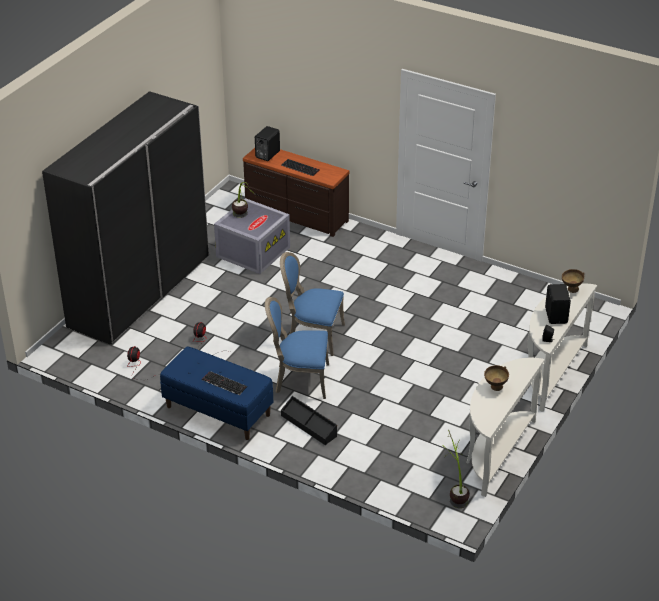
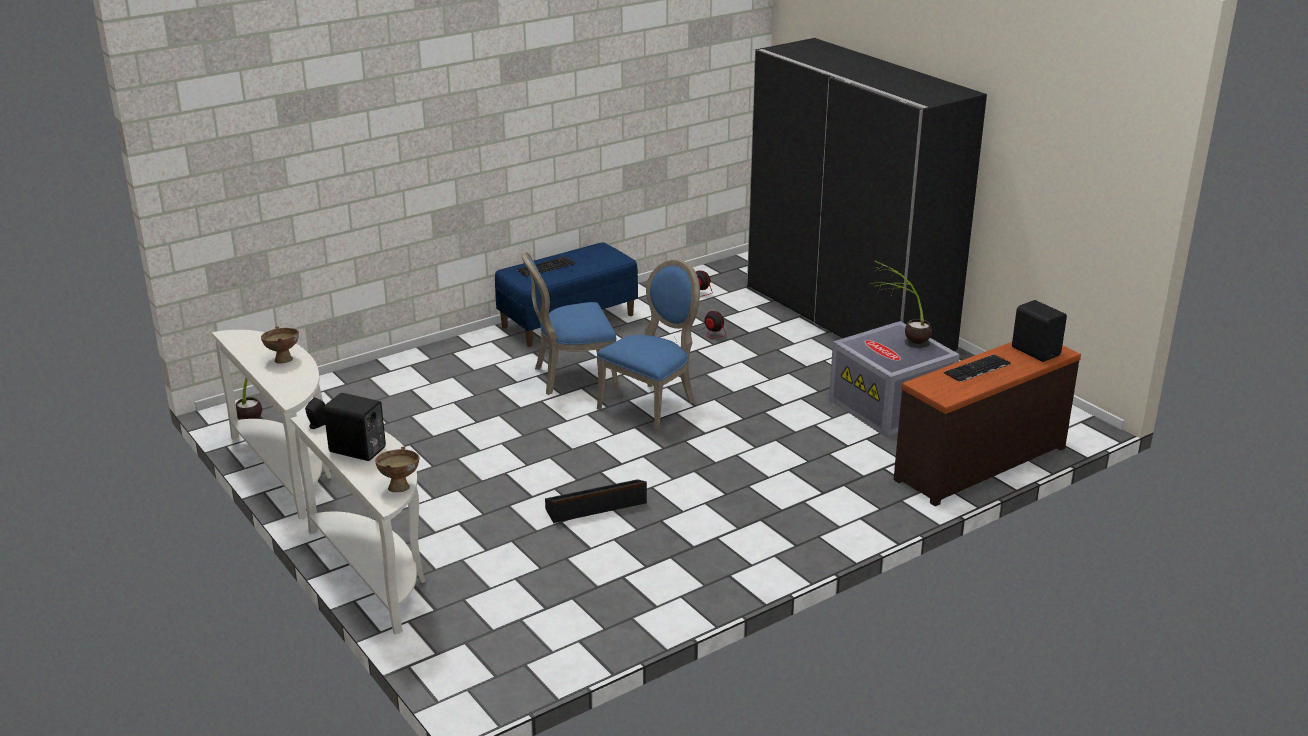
camera: 115 degrees right, 10 degrees down
(299, 380) = (571, 377): blue chair -> blue chair turned 135 degrees counterclockwise
(309, 425) = (484, 364): black storage box -> black storage box (596, 506)

